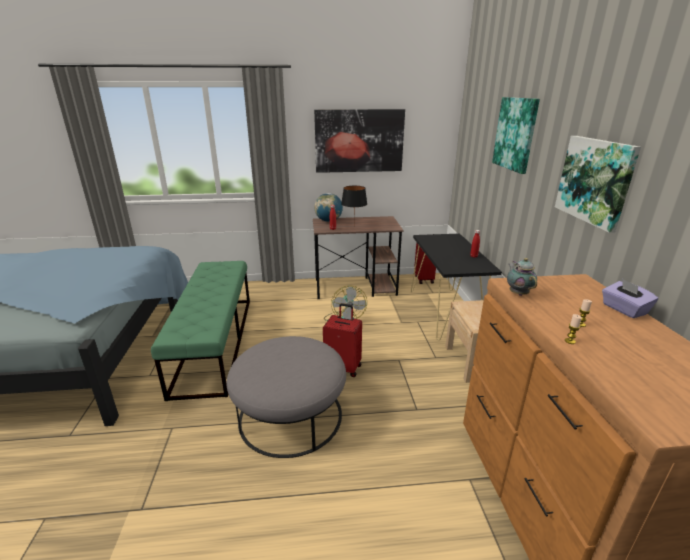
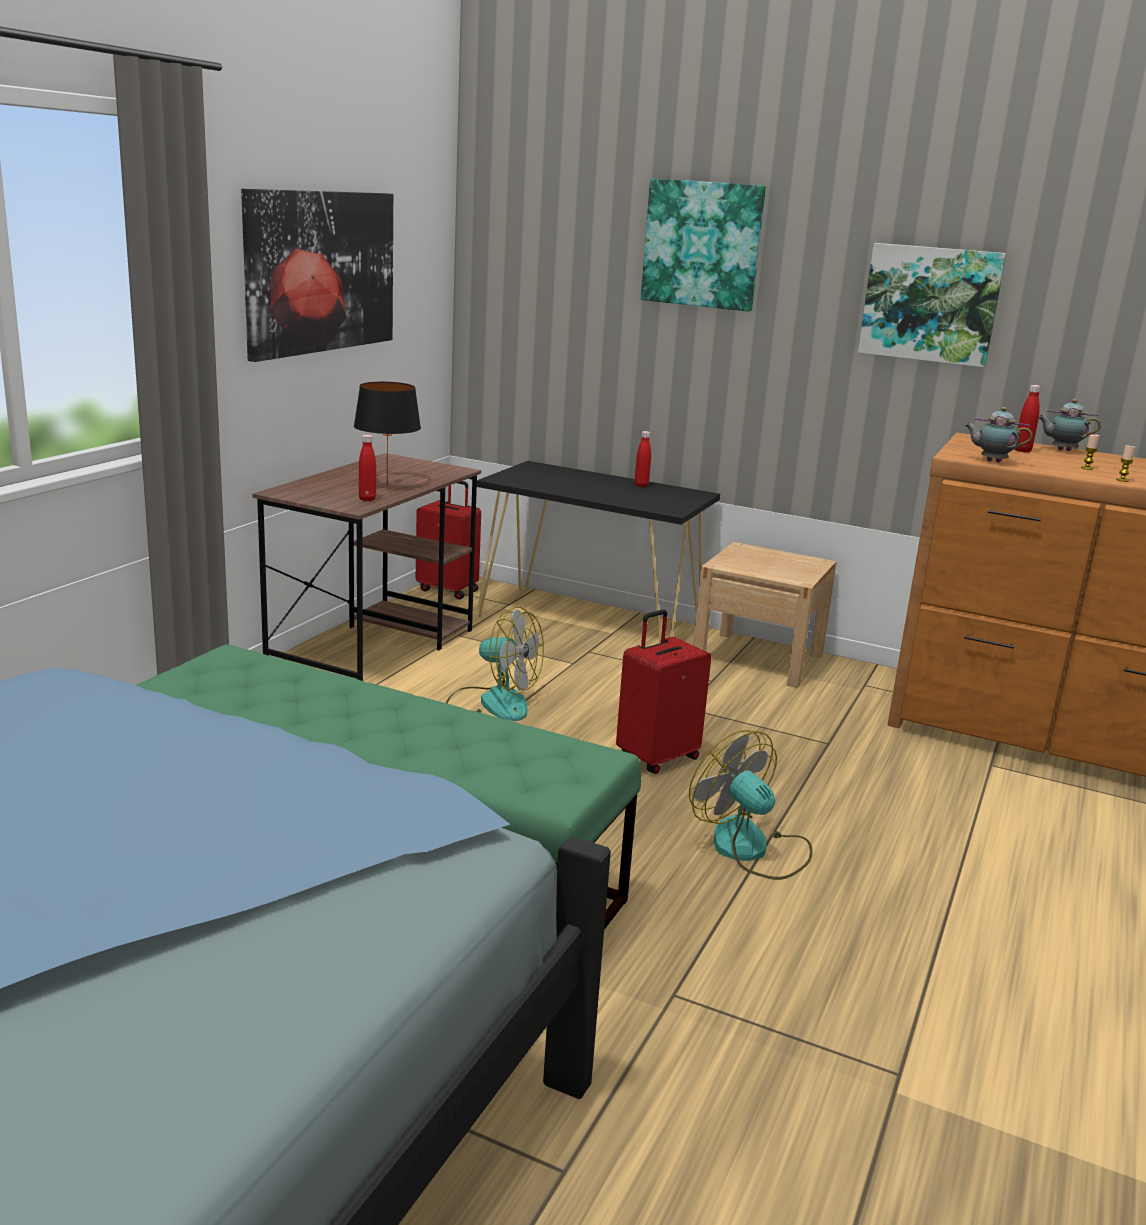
camera: 60 degrees left, 5 degrees down
(290, 415) = (751, 849): grey ottoman -> fan
(328, 221) = (305, 489): globe -> none
(580, 298) = (1022, 451): none -> red bottle
(623, 309) = (1061, 450): purple tissue box -> teapot

